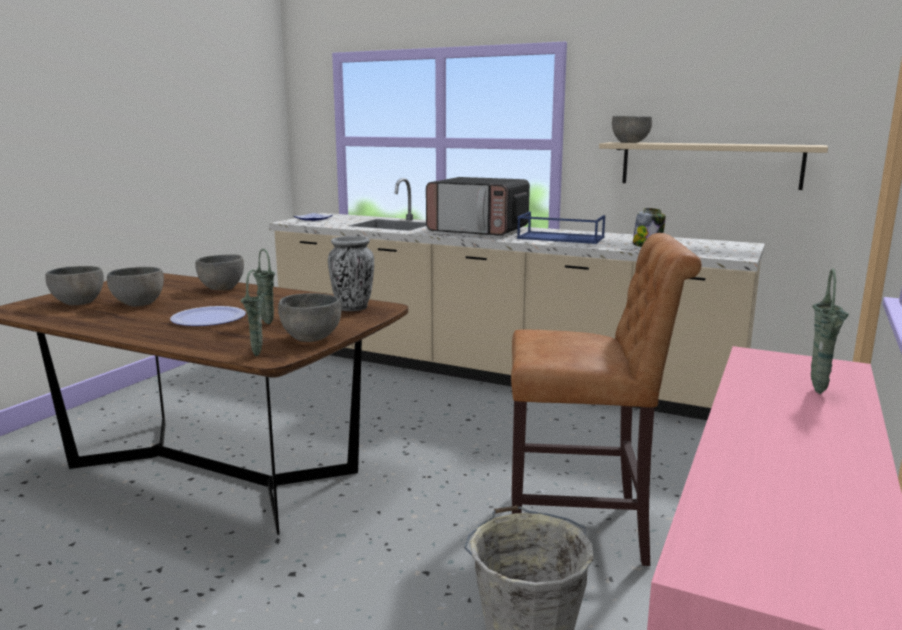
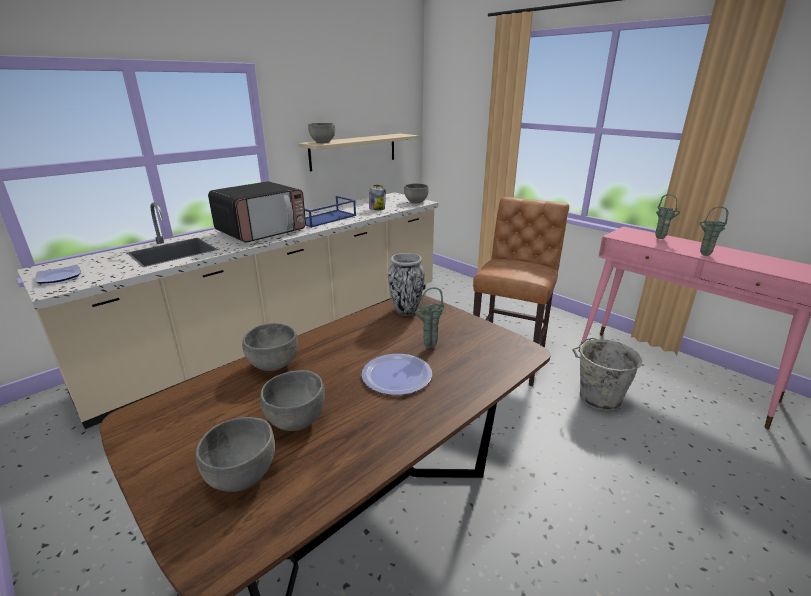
camera: 70 degrees left, 10 degrees up
(258, 354) = (516, 356): green vase -> green vase (703, 255)
(310, 338) = (483, 333): grey bowl -> grey bowl (416, 202)

